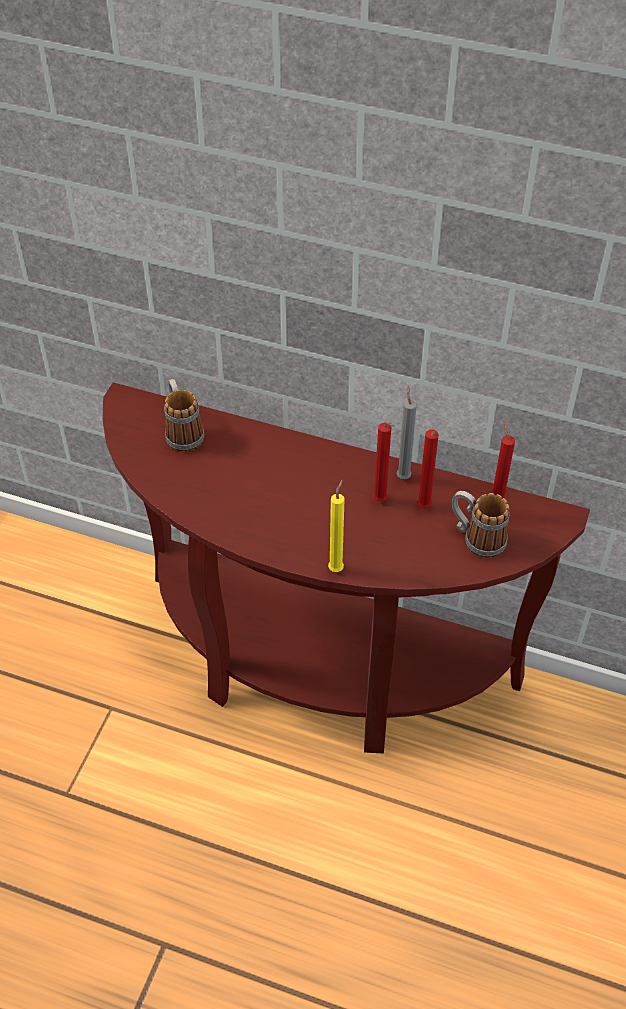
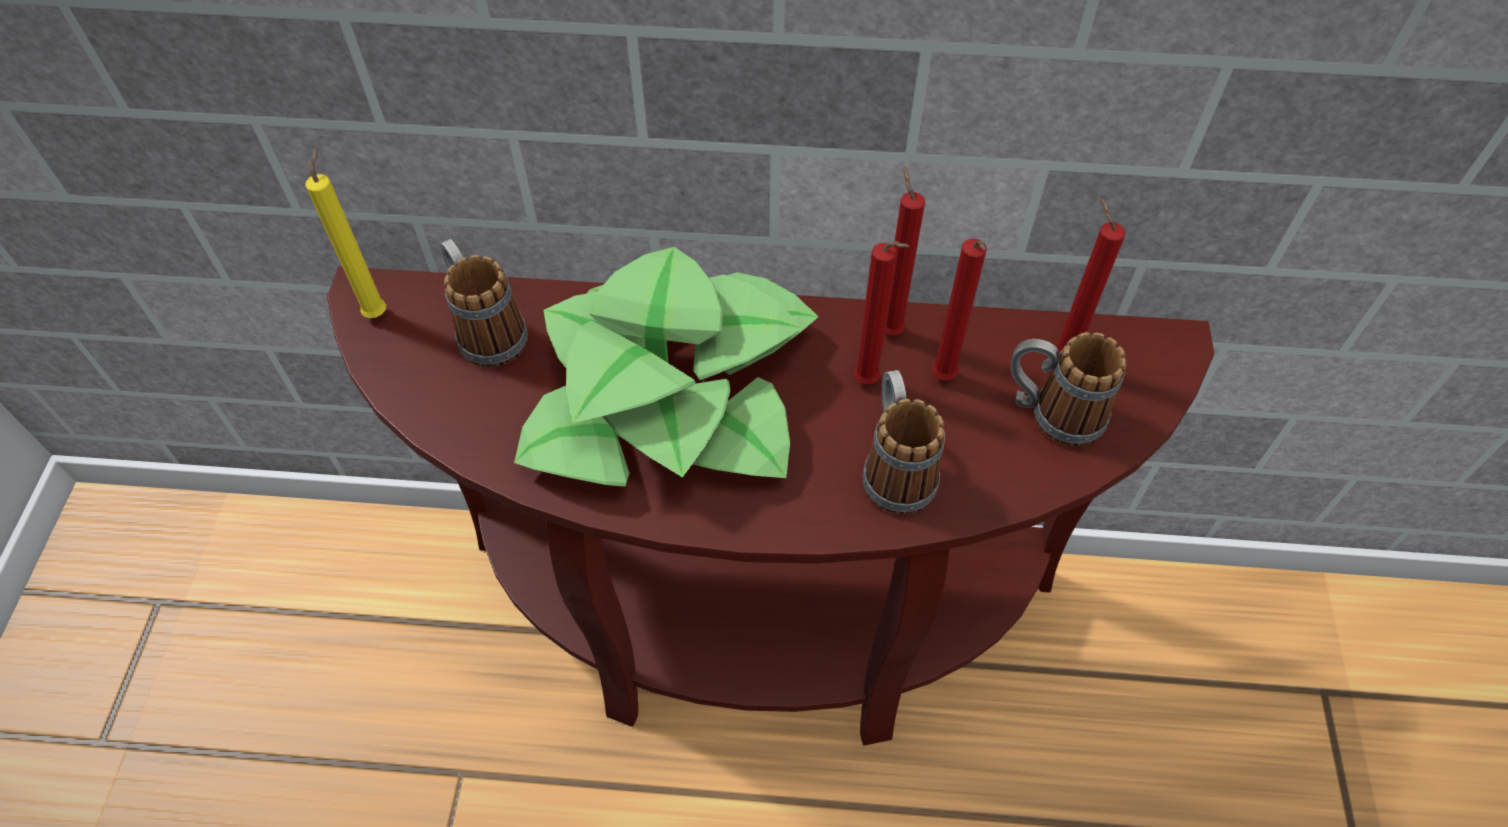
camera: 15 degrees left, 5 degrees up
(271, 486) = (672, 396): none -> potted plant
(336, 567) = (835, 523): yellow candle -> yellow candle (377, 311)
(378, 547) = (894, 467): none -> mug
(403, 475) = (889, 328): grey candle -> red candle

